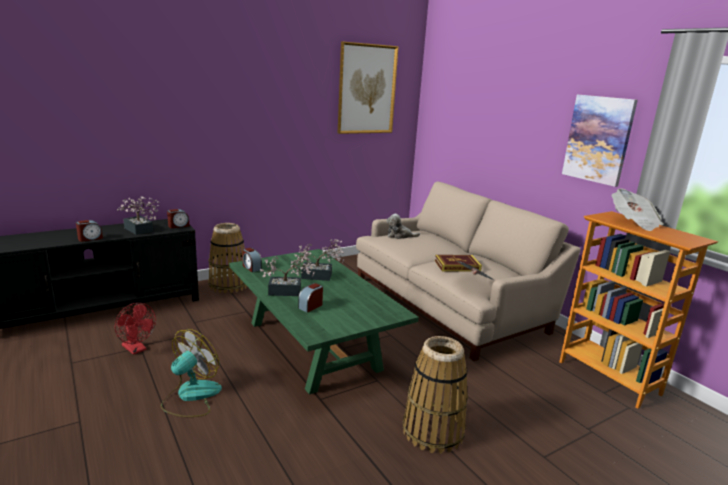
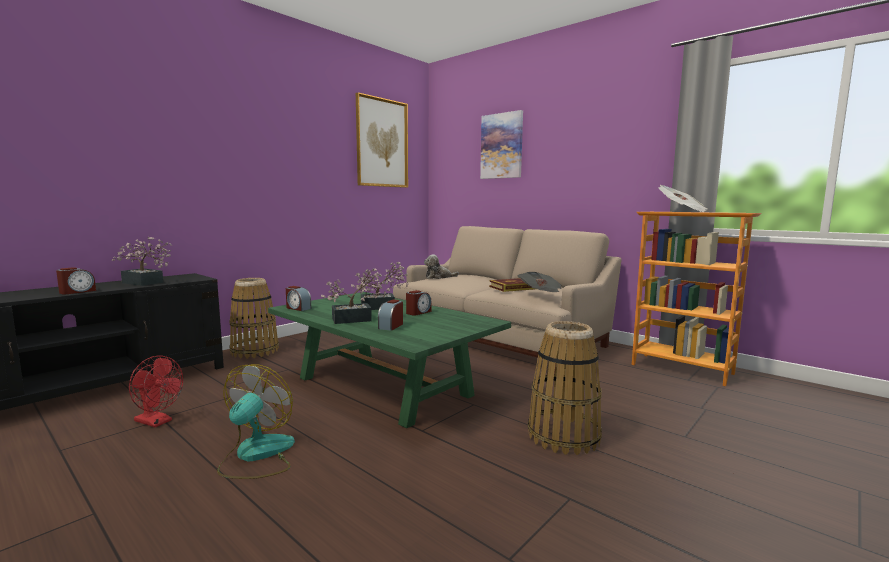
camera: 15 degrees left, 10 degrees down
(178, 226) = (194, 278): alarm clock -> alarm clock (418, 312)
(598, 139) = (621, 154): picture -> picture (501, 146)

